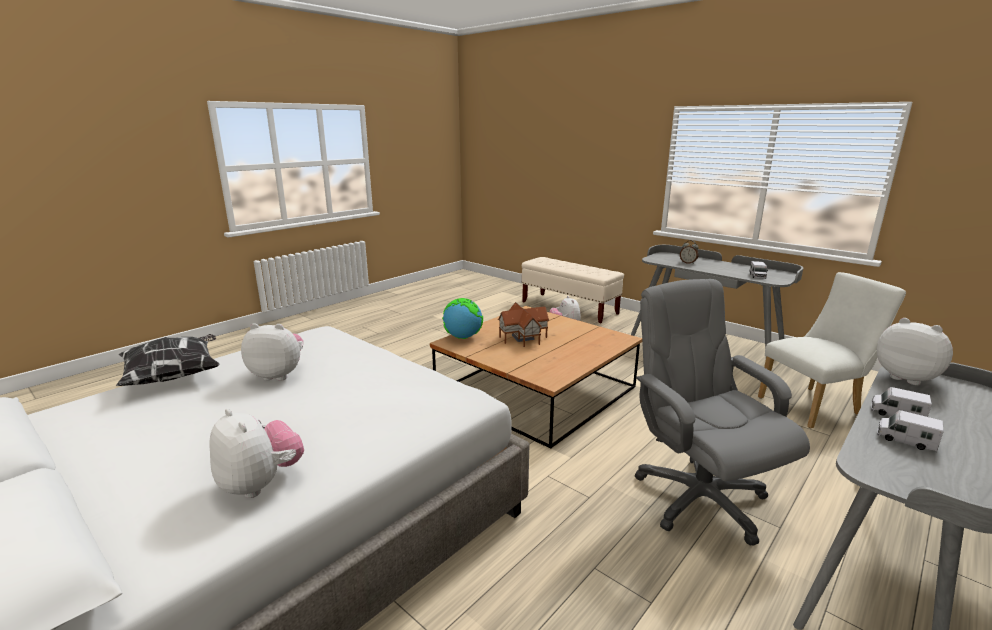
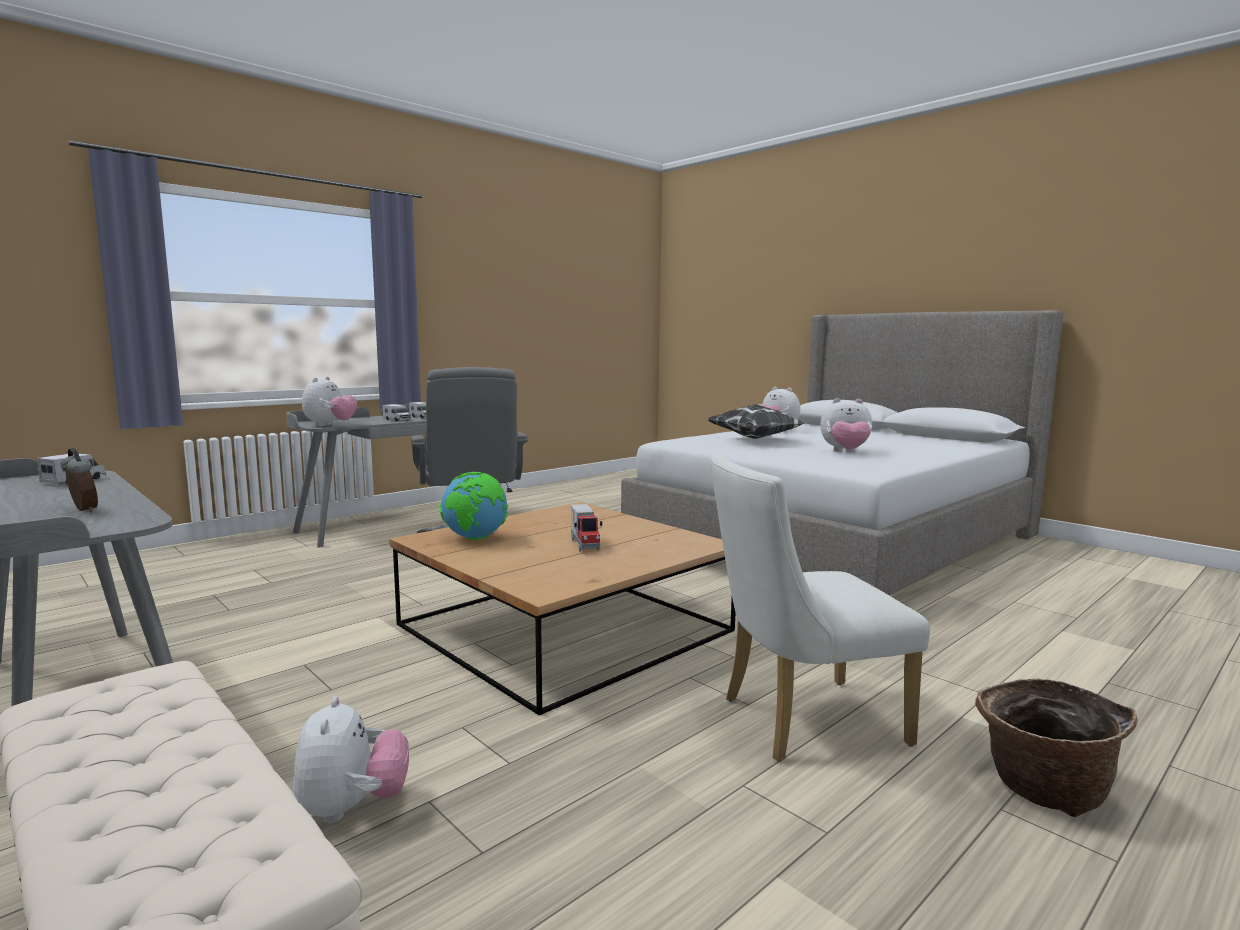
camera: 175 degrees left, 10 degrees down
(174, 376) = (941, 453): pillow -> pillow (754, 439)
(360, 337) = (1042, 790): none -> basket
(463, 337) = (688, 548): globe -> globe (475, 539)
(522, 338) = (586, 544): toy house -> toy truck
(814, 405) = (189, 592): white chair -> white chair (800, 721)
(907, 378) = (330, 425): plush toy -> plush toy turned 135 degrees counterclockwise

